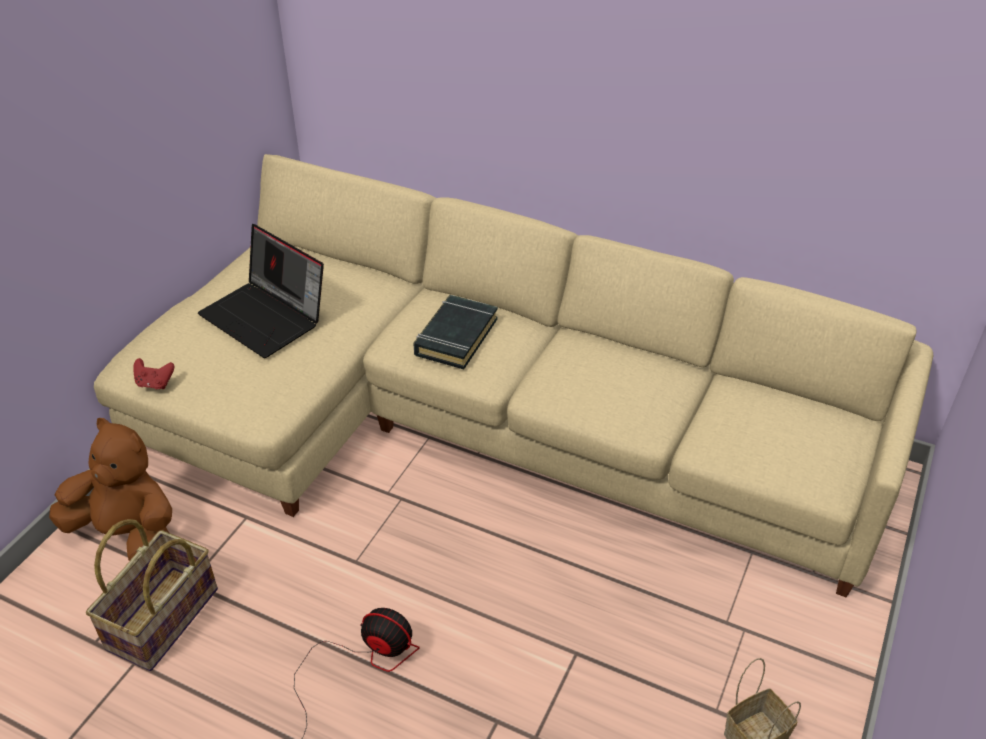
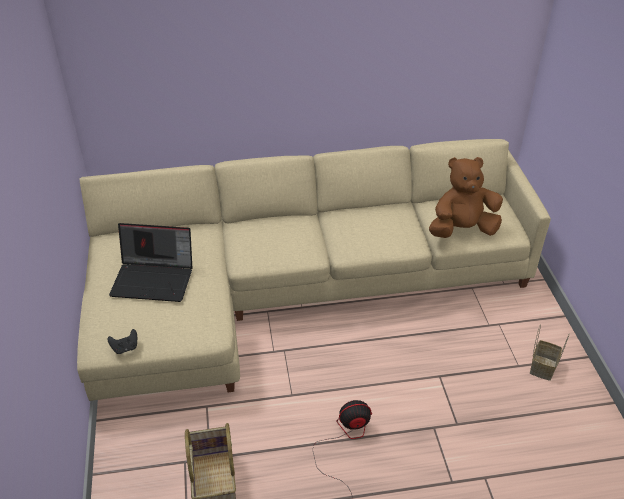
camera: 35 degrees left, 0 degrees up
(128, 533) = (143, 454): brown plush toy -> brown plush toy (462, 230)
(155, 383) = (125, 348): red game controller -> black game controller
(455, 337) = (275, 241): black book -> none

